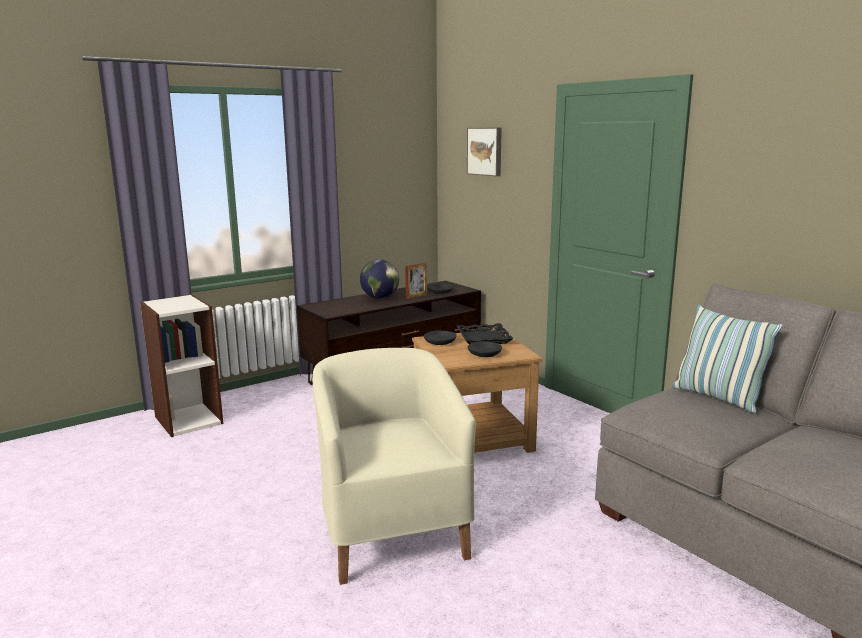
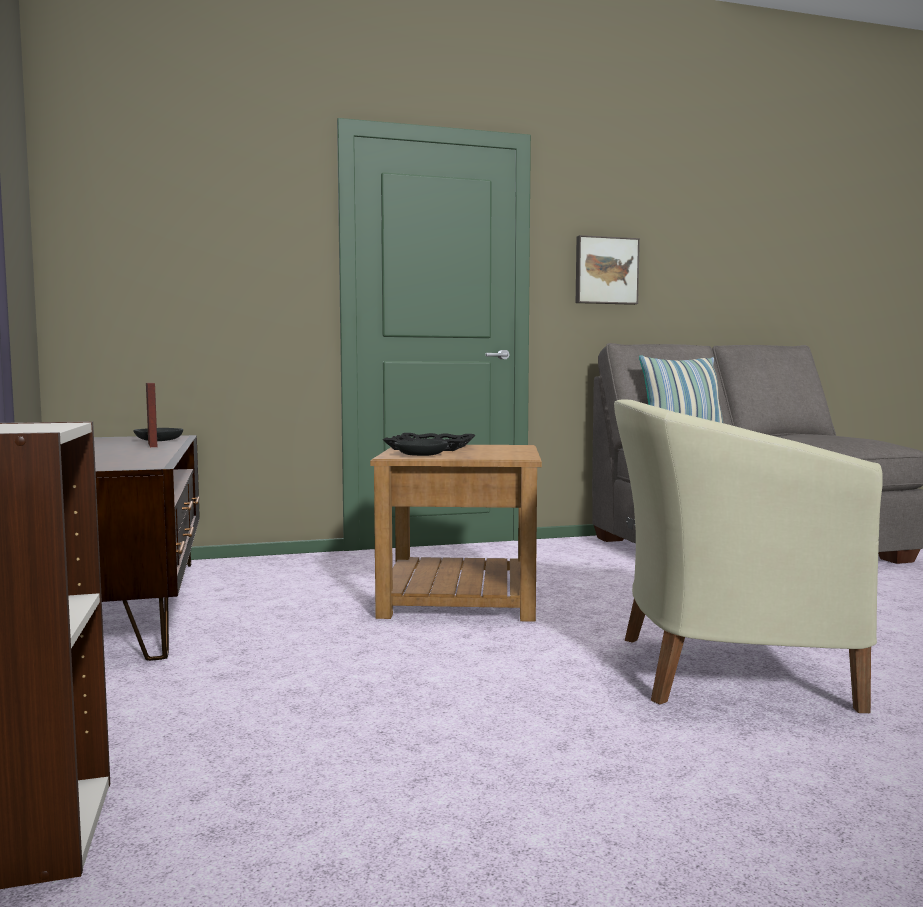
camera: 70 degrees left, 10 degrees down
(380, 298) = (109, 451): globe -> none
(484, 354) = (500, 450): black bowl -> none
(485, 151) = (183, 203): picture -> picture (605, 271)

